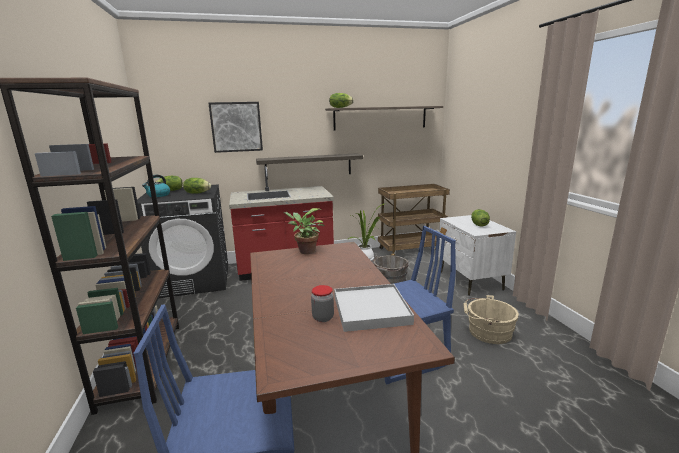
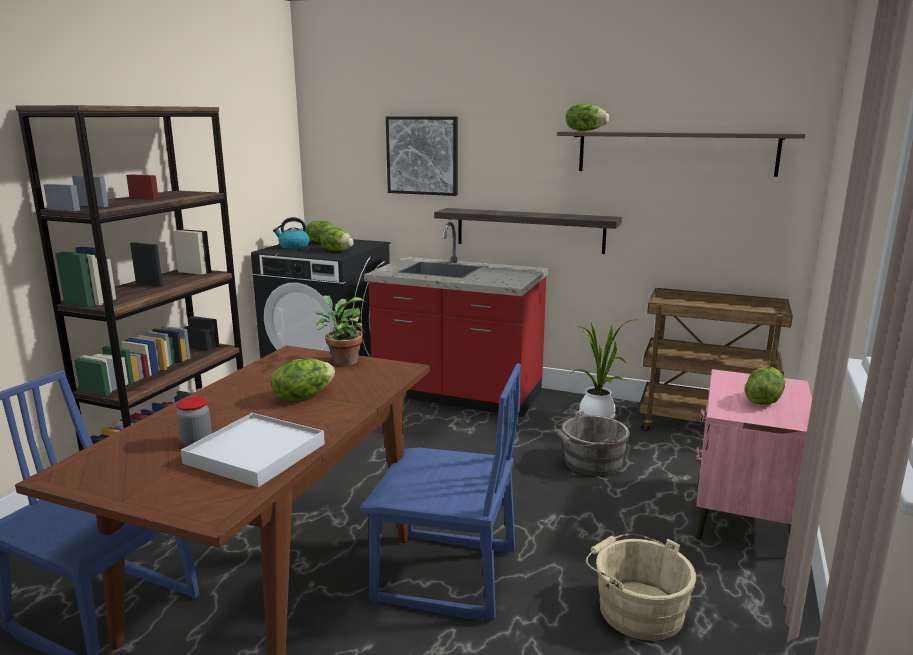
camera: 35 degrees right, 0 degrees up
(326, 274) = (303, 396): none -> lettuce
(470, 281) = (742, 516): white nightstand -> pink nightstand

